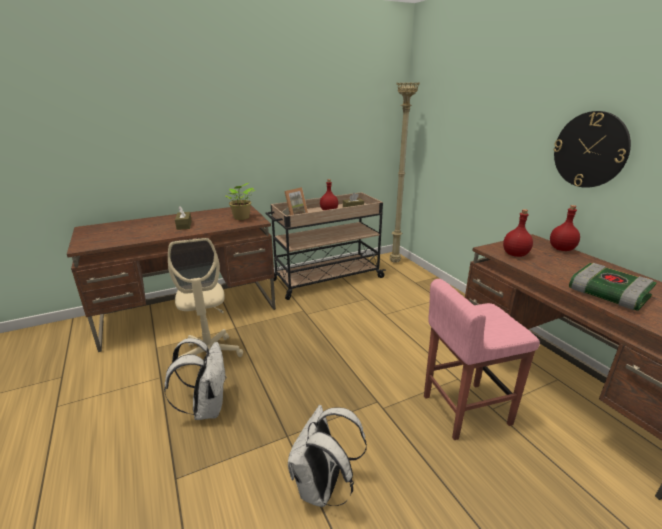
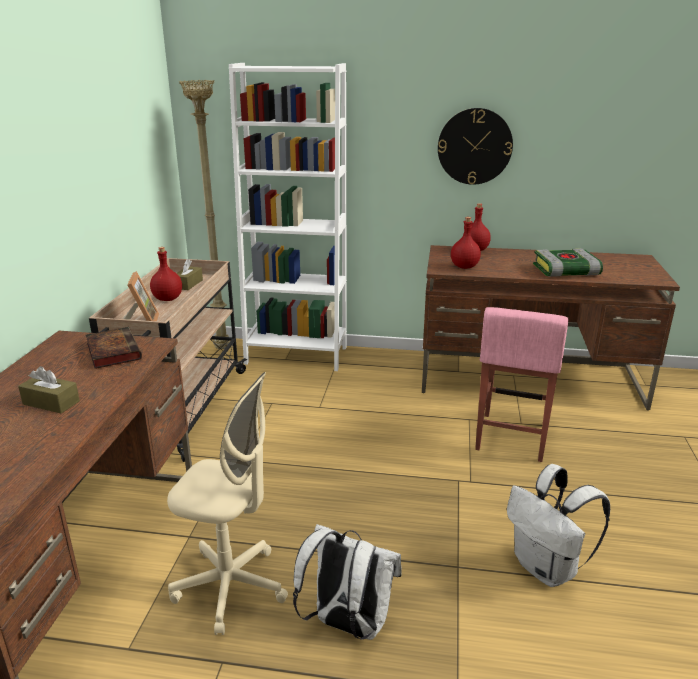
camera: 55 degrees left, 0 degrees up
(241, 218) = (112, 351): potted plant -> book
(425, 283) = (296, 355): none -> white bookcase

